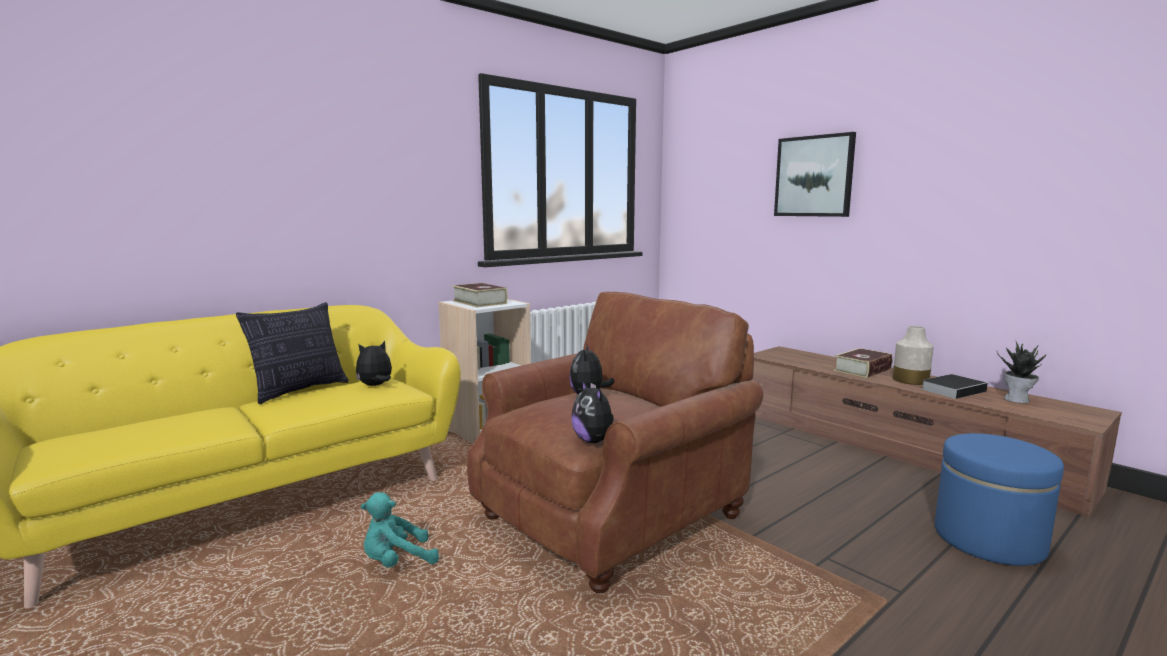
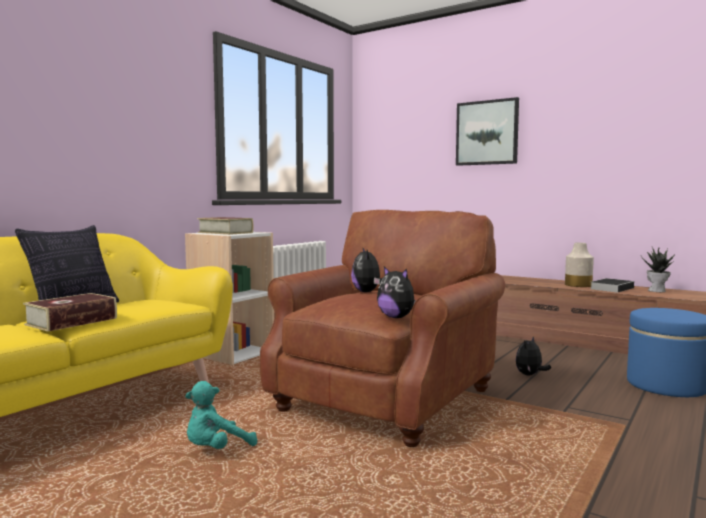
camera: 15 degrees left, 5 degrees down
(375, 386) = (149, 303): plush toy -> plush toy (530, 375)
(862, 370) = (540, 281): book -> book (72, 321)

